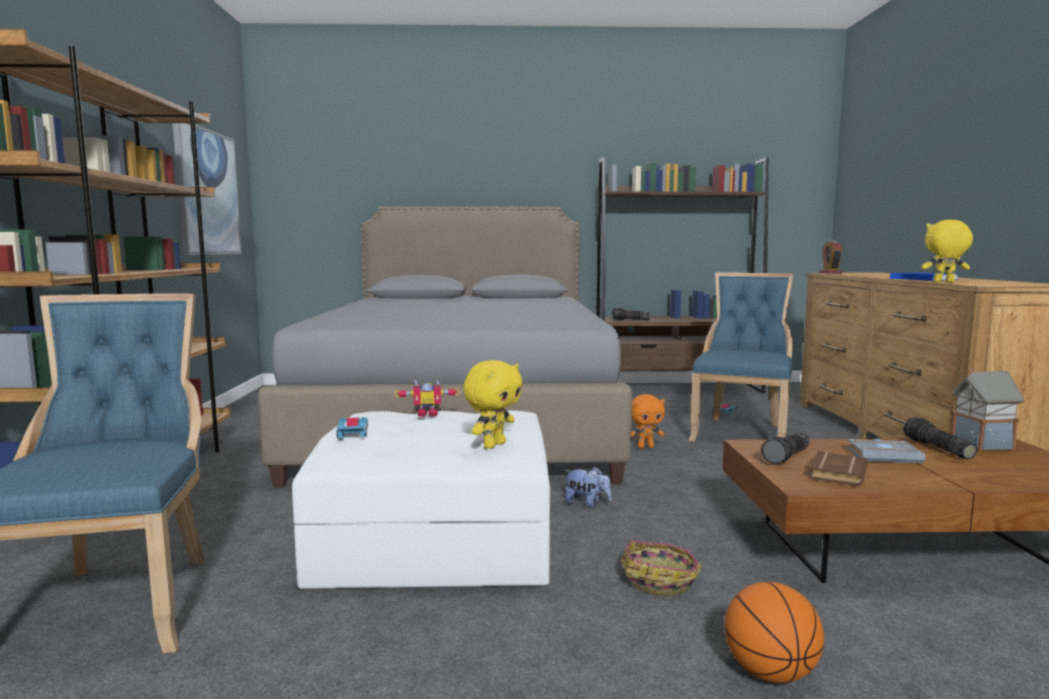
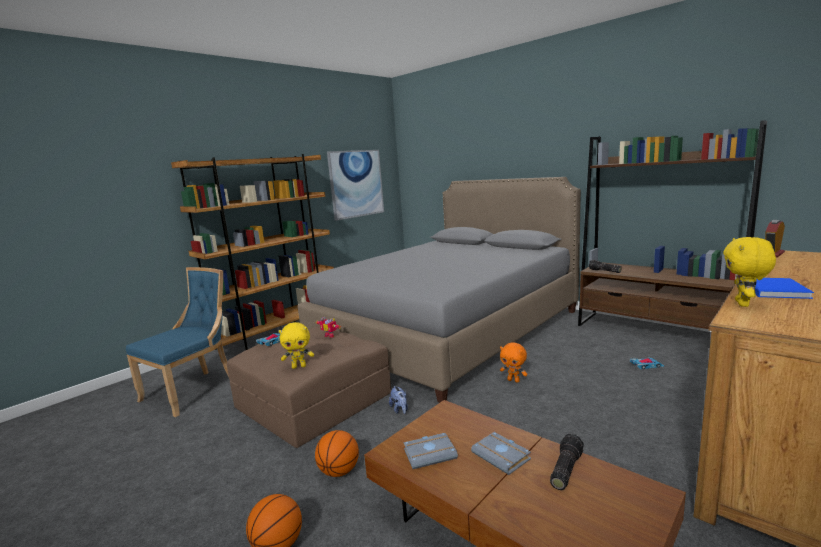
camera: 45 degrees right, 5 degrees up
(438, 533) = (314, 400): white ottoman -> brown ottoman
(660, 580) = (339, 471): basket -> basketball
(741, 433) = (613, 390): blue chair -> none
(787, 457) = (439, 429): flashlight -> none
(835, 473) = (430, 453): brown book -> grey book
(943, 282) = (744, 304): yellow plush toy -> yellow plush toy turned 120 degrees counterclockwise
(982, 444) = (623, 484): toy house -> none

